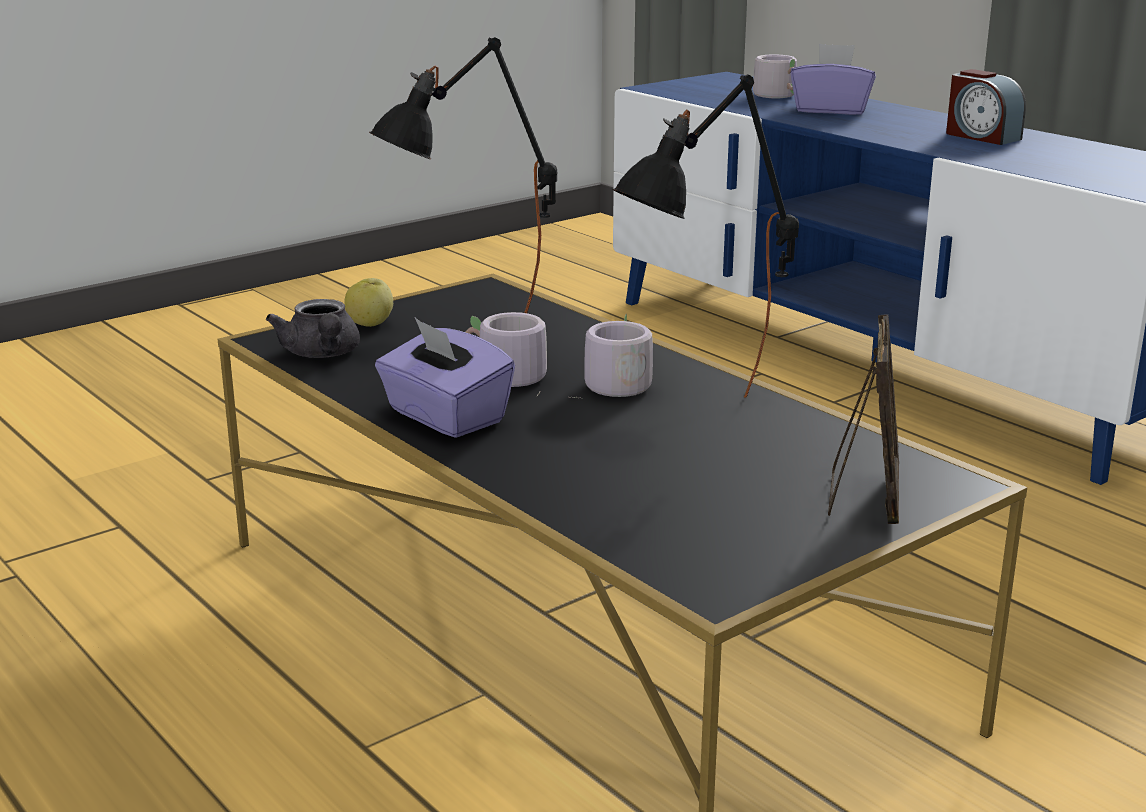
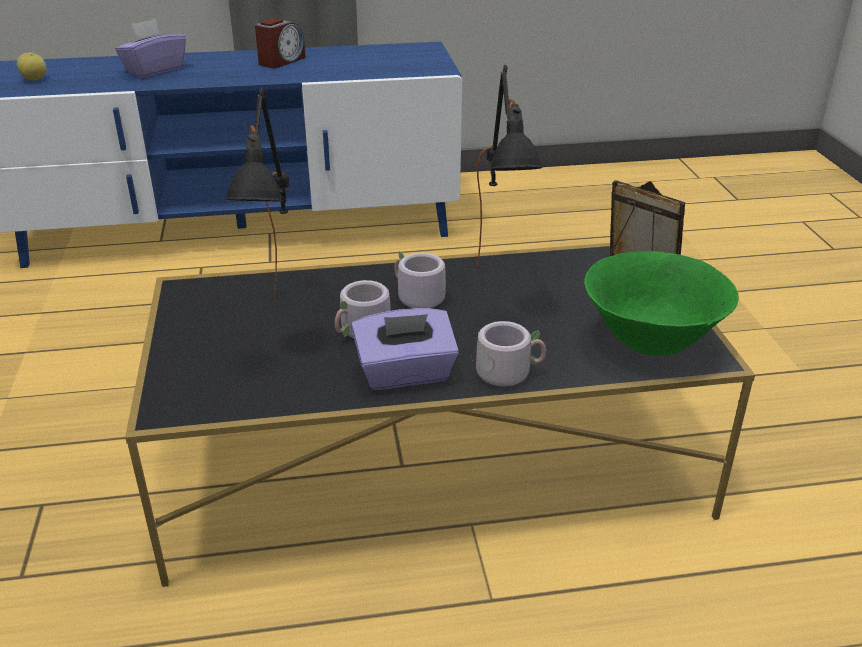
camera: 60 degrees left, 10 degrees up
(322, 354) = (230, 393): grey teapot -> none
(371, 324) = (193, 355): apple -> apple (34, 79)
(701, 542) = (652, 343): none -> green bowl
(779, 96) = (93, 70): grey mug -> grey mug (508, 371)
(981, 136) = (281, 61): alarm clock -> alarm clock turned 45 degrees counterclockwise

